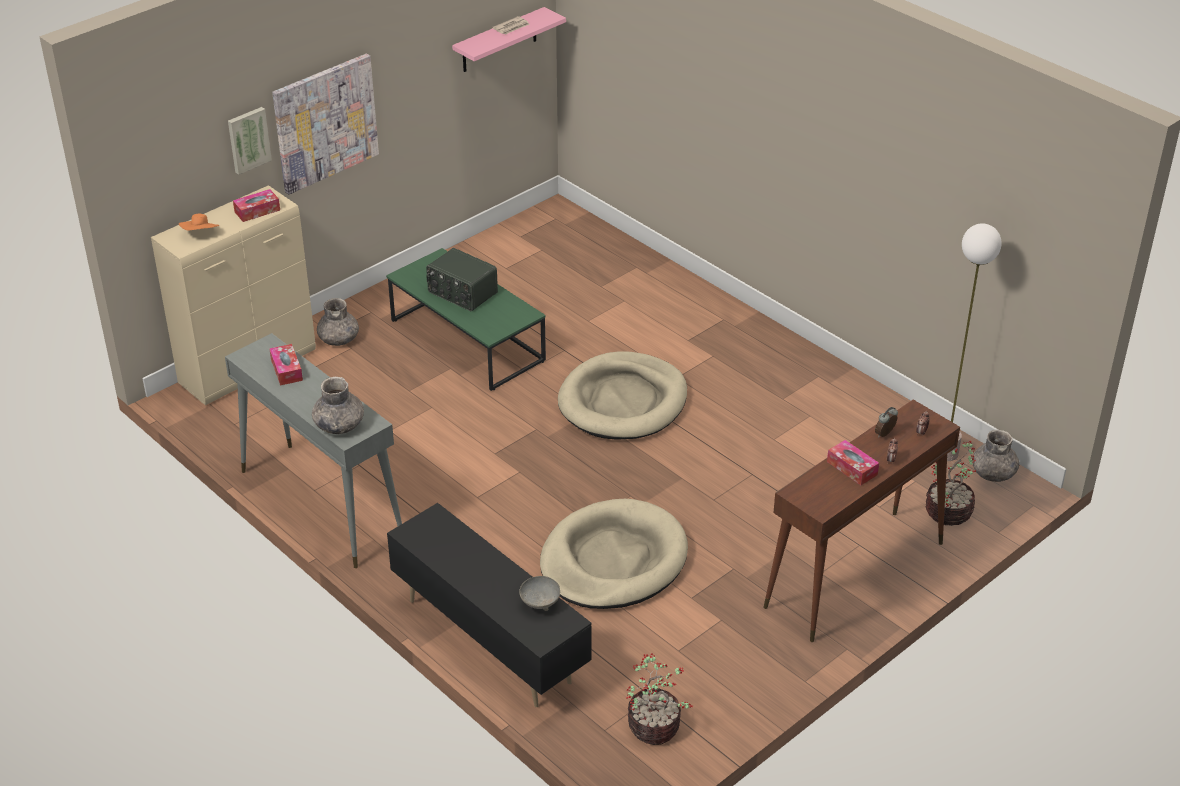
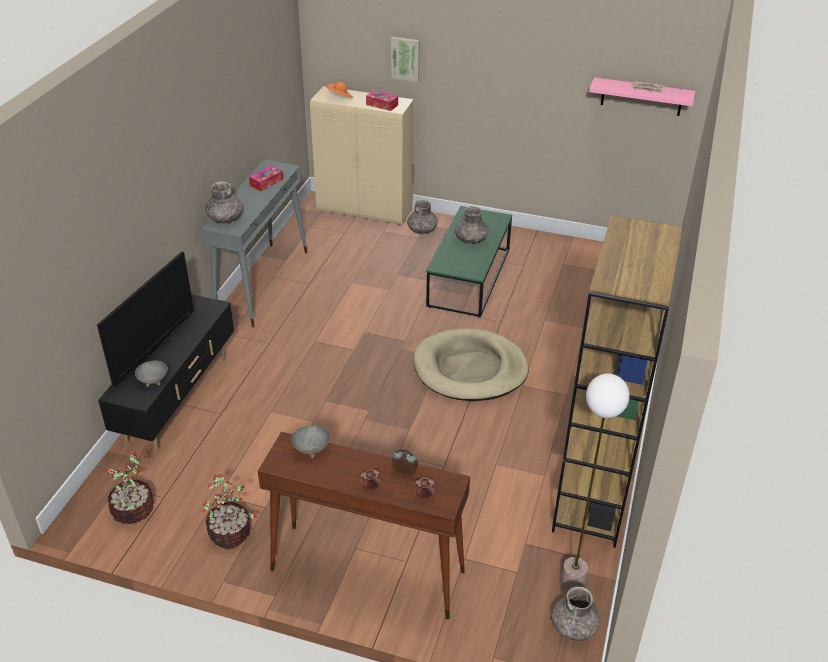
camera: 60 degrees right, 0 degrees up
(325, 122) = (469, 79): picture -> none
(462, 293) = (471, 239): radio -> grey vase
(483, 589) = (154, 351): none -> television
(613, 560) = (293, 427): beige dog bed -> none
(815, 480) = (312, 449): none -> grey bowl
(852, 468) = (342, 466): tissue box -> none
(855, 397) = (594, 495): none -> brown bookcase
(949, 511) = (494, 610): potted plant -> potted plant (231, 533)

